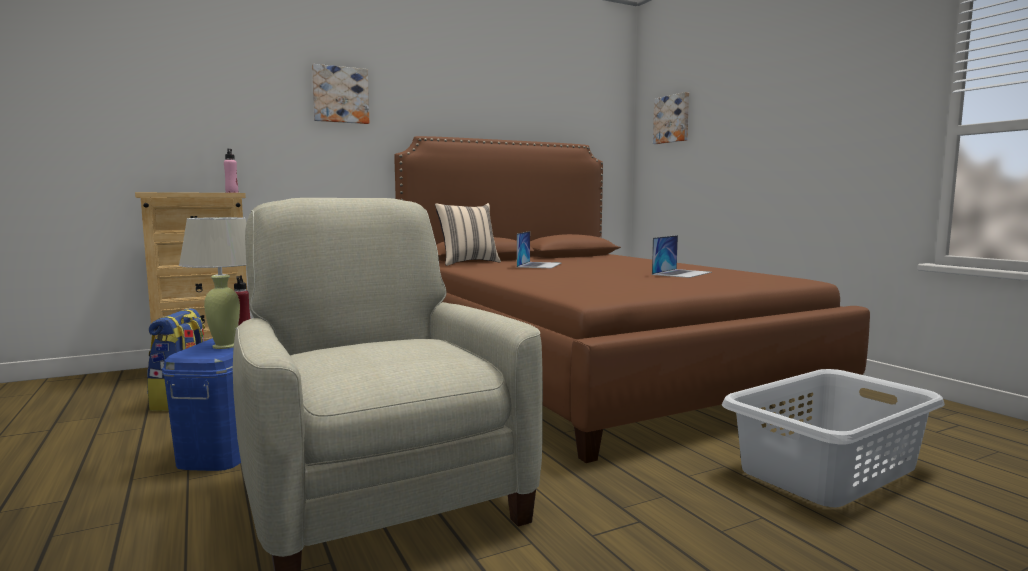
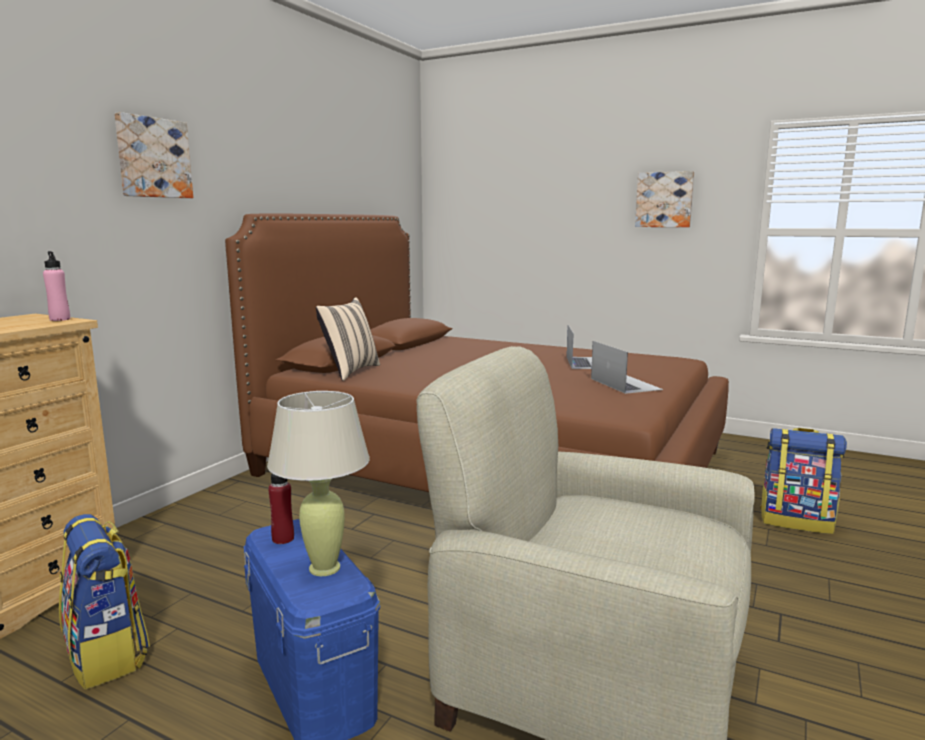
camera: 35 degrees left, 5 degrees up
(539, 265) = (438, 366): laptop -> laptop (625, 384)
(672, 119) = (476, 190): picture -> picture (664, 199)
(830, 469) = (796, 521): grey laundry basket -> backpack

